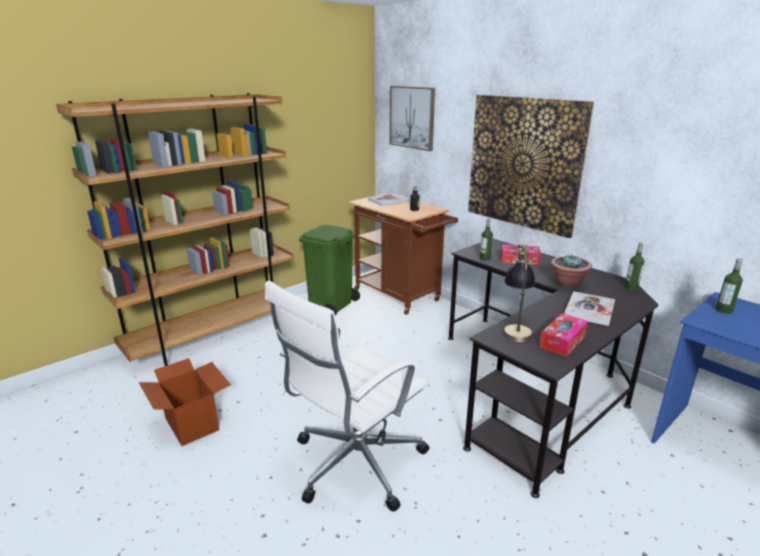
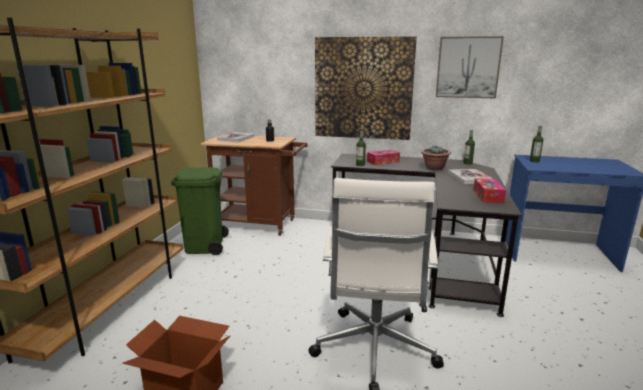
camera: 35 degrees left, 5 degrees down
(412, 117) = (245, 62): picture -> picture (468, 67)
(516, 328) = (452, 196): table lamp -> none

